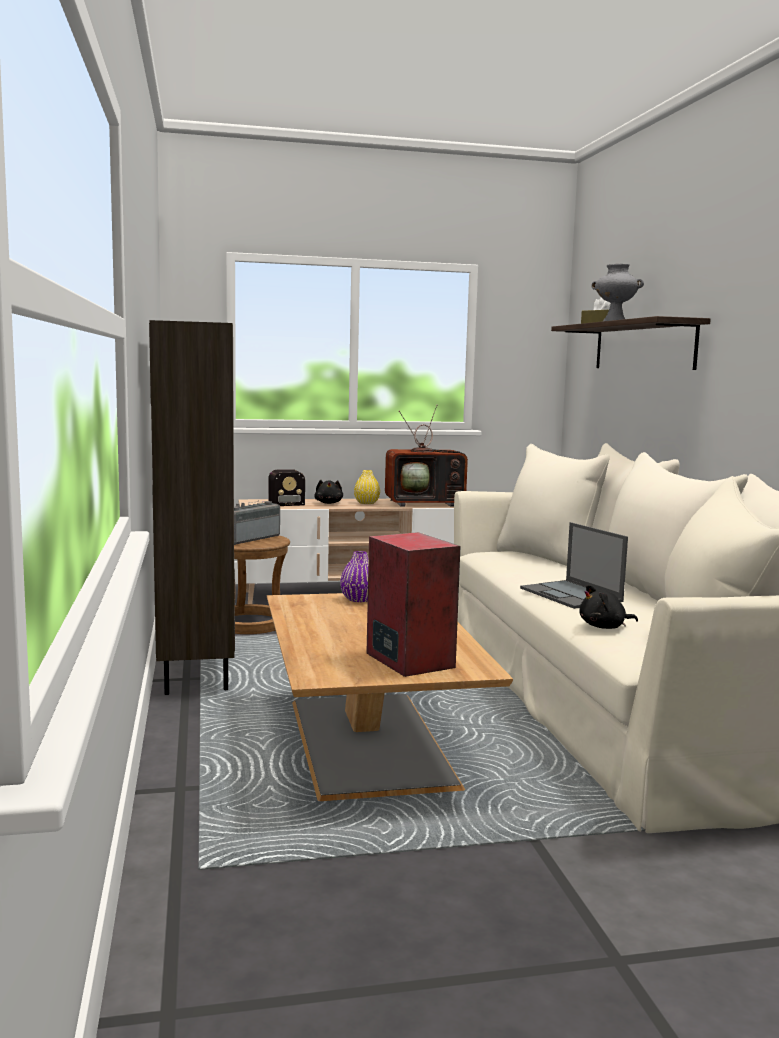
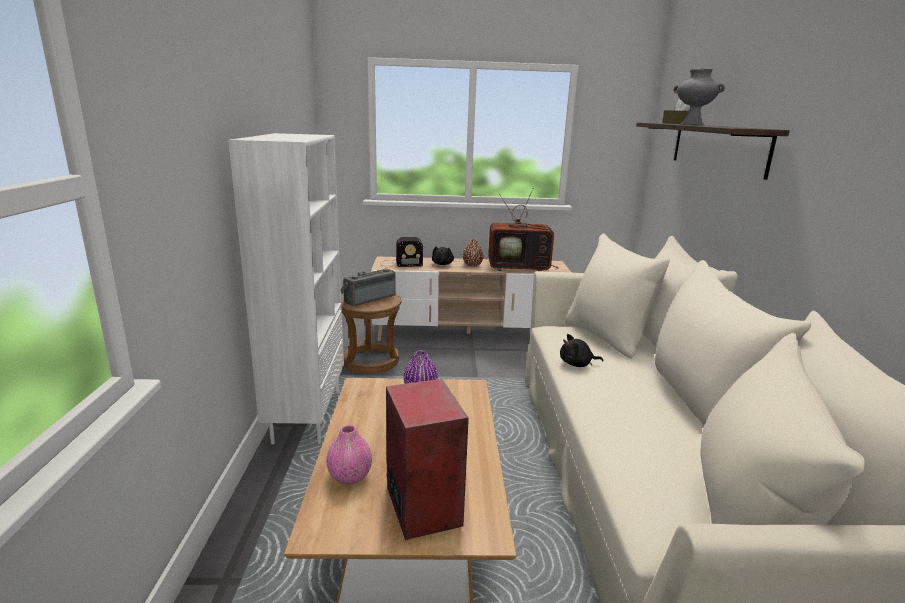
camera: 10 degrees right, 10 degrees up
(195, 671) = (306, 416): brown bookcase -> white bookcase
(323, 649) = (349, 476): none -> pink vase
(366, 503) = (472, 265): yellow vase -> brown vase
(572, 595) = (614, 403): laptop -> none
(604, 627) = (634, 466): black plush toy -> black plush toy (577, 364)

